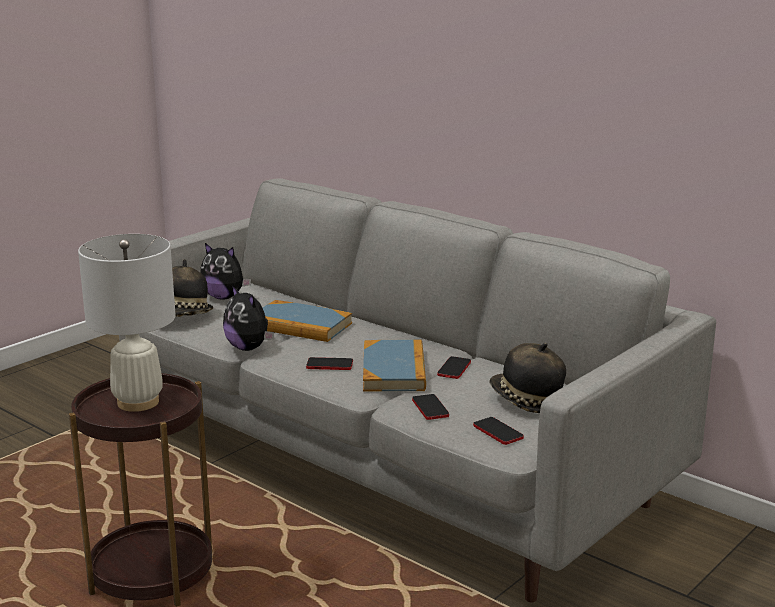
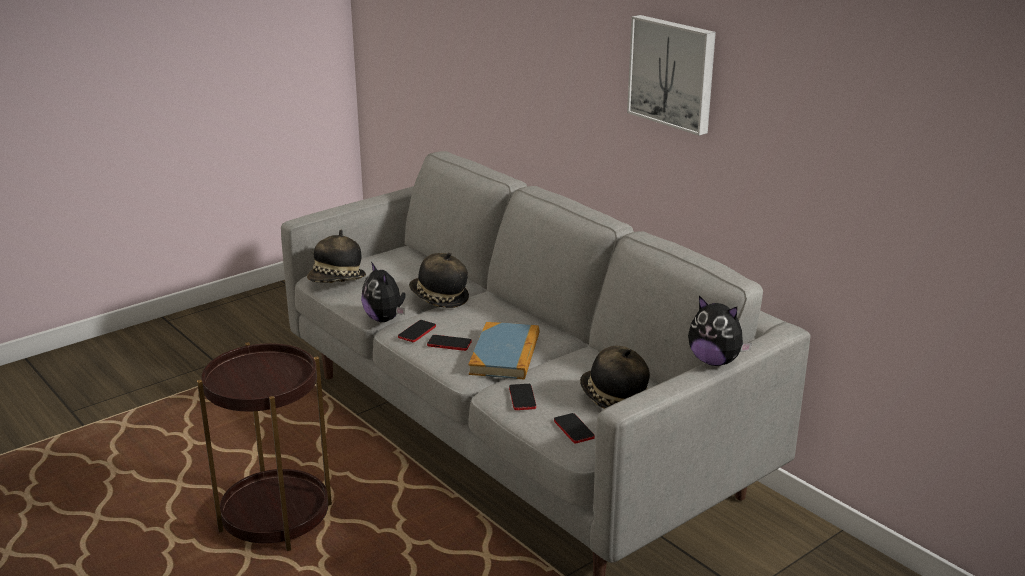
camera: 10 degrees right, 5 degrees up
(138, 402) = (261, 372): white table lamp -> none
(224, 297) = (382, 262): plush toy -> plush toy (715, 361)
(300, 325) = (438, 299): book -> hat
(454, 368) = (561, 357): phone -> phone (417, 332)
(545, 66) = (673, 73): none -> picture

